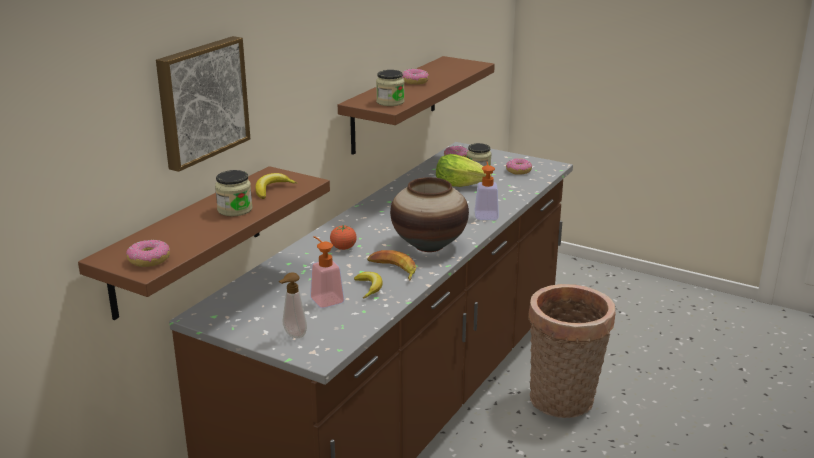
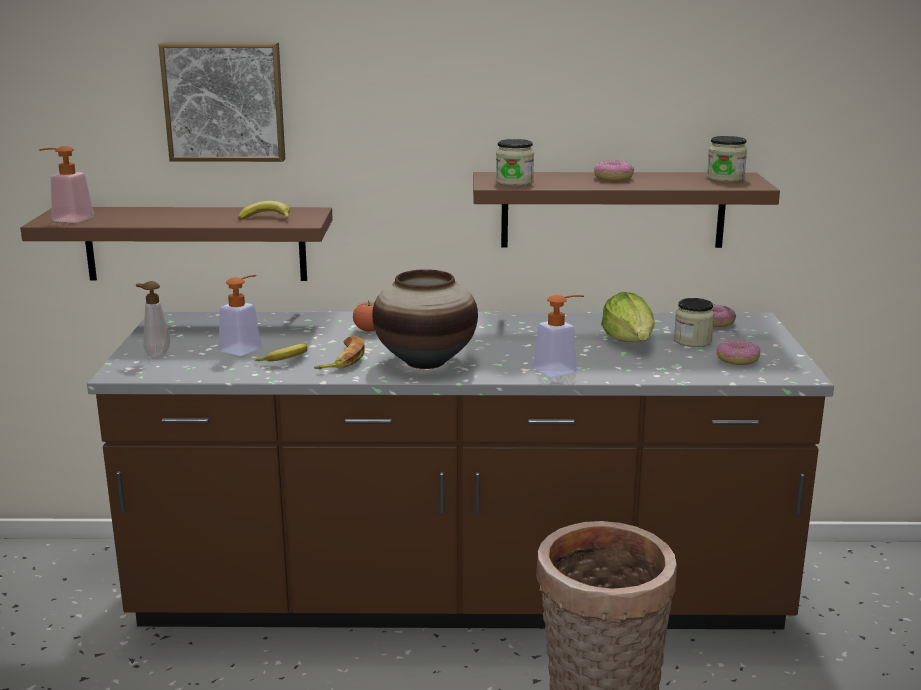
camera: 60 degrees right, 5 degrees down
(149, 260) = (67, 219): donut -> soap dispenser
(235, 209) = (202, 217): jar -> jar (725, 178)

